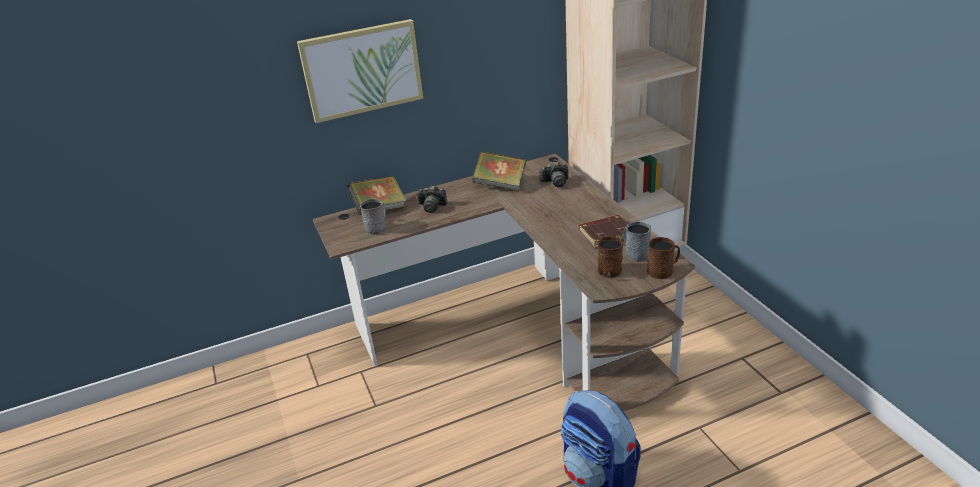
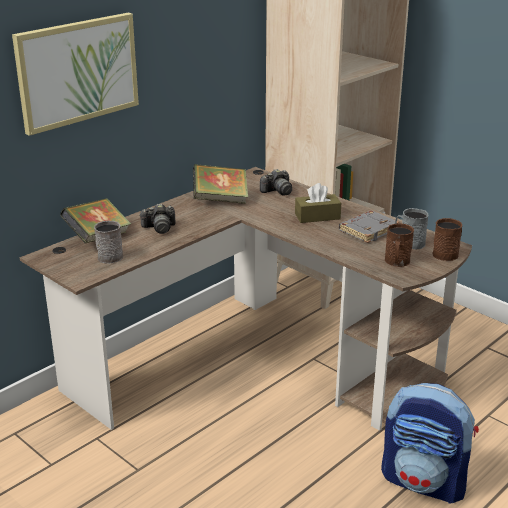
camera: 25 degrees left, 5 degrees down
(571, 213) = (317, 216): none -> brown tissue box
(606, 234) = (368, 230): brown book -> grey book

